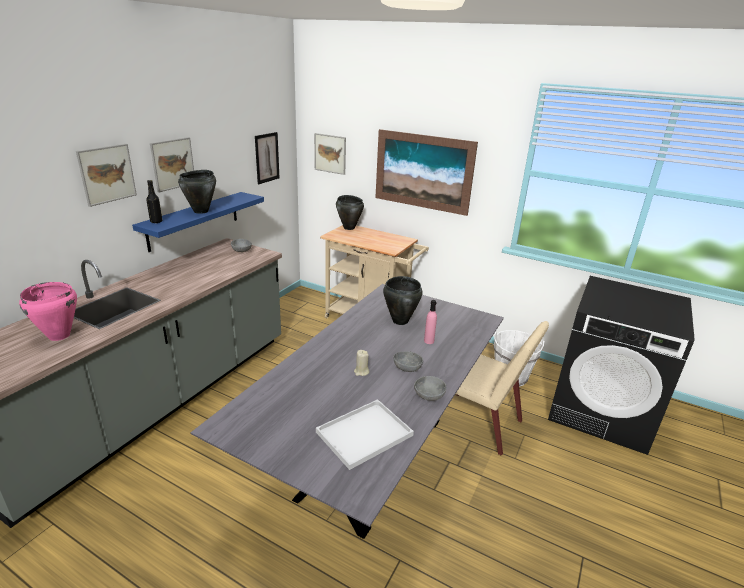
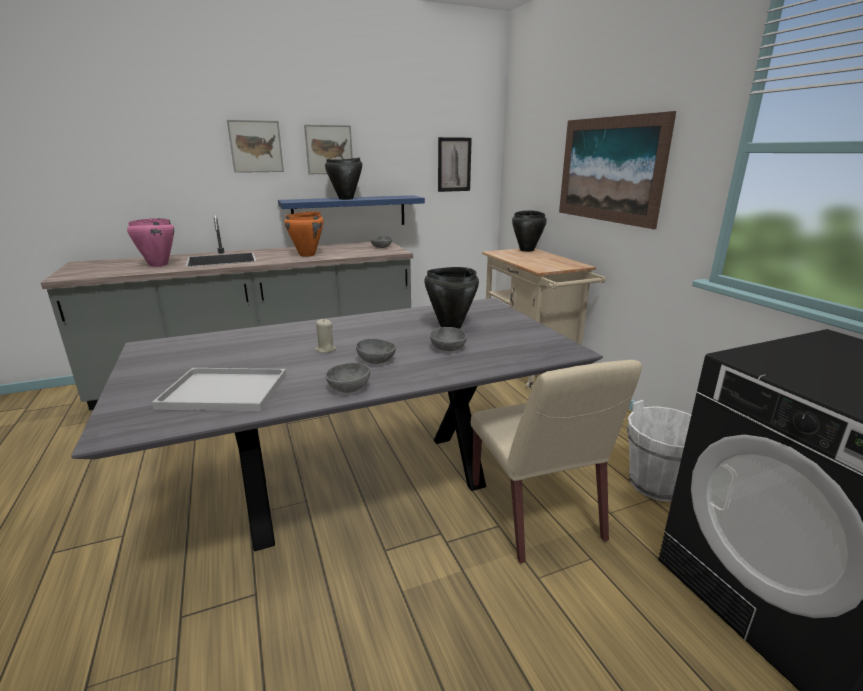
camera: 40 degrees right, 5 degrees down
(156, 221) = (297, 199): black bottle -> none
(194, 277) = (307, 255): none -> orange cooking pot
(330, 153) = (525, 162): picture -> none
(429, 341) = (449, 348): pink bottle -> grey bowl

